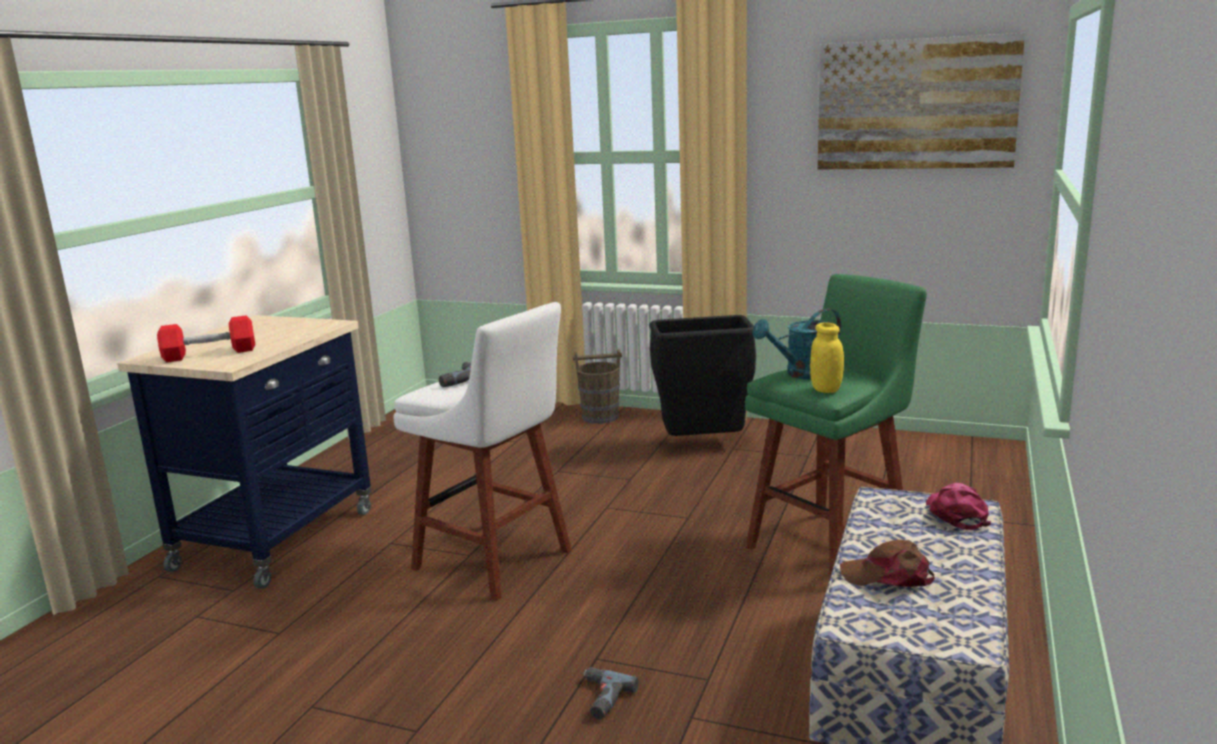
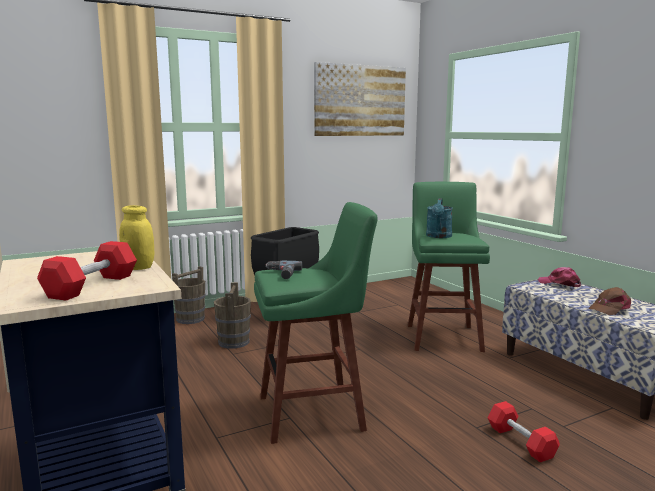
camera: 50 degrees left, 5 degrees down
(495, 561) = (314, 413): white stool -> green stool
(583, 458) = (233, 342): none -> brown bucket
(600, 698) = (521, 442): power drill -> red dumbbell
(826, 389) = (468, 239): yellow jar -> yellow jar (139, 267)

